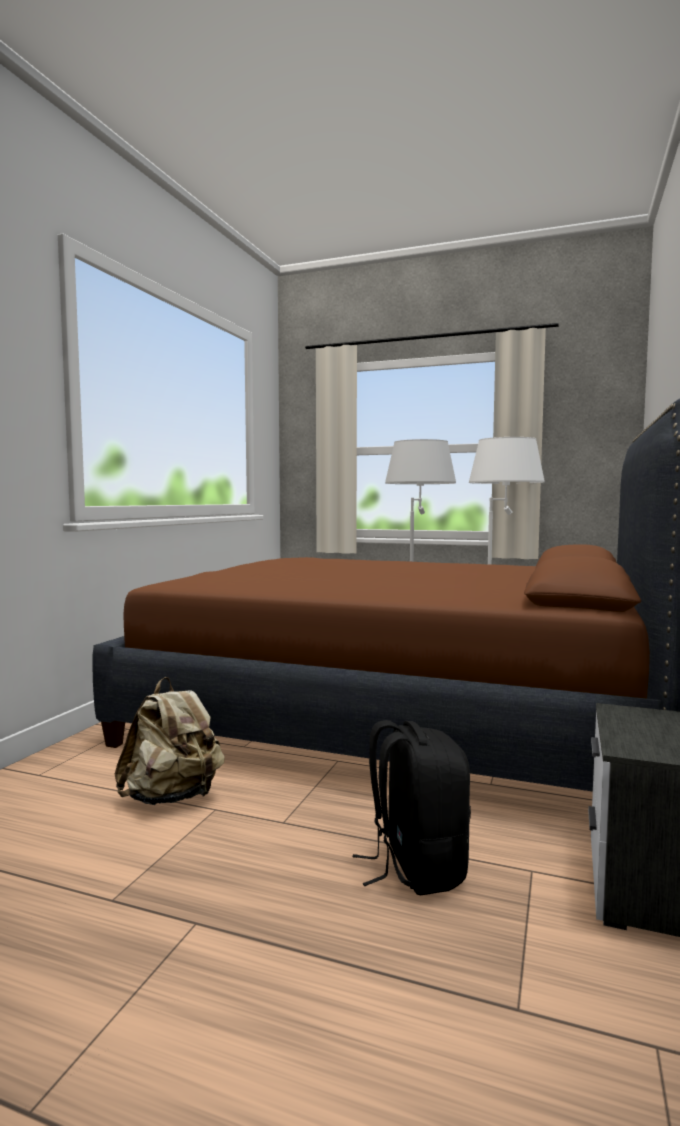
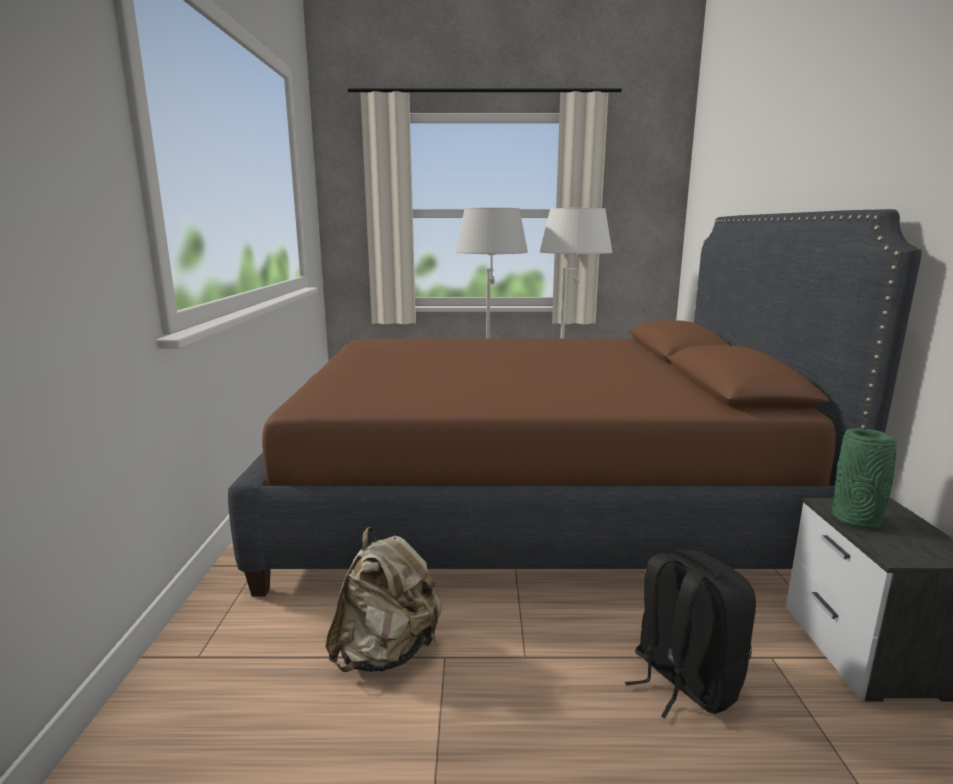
camera: 20 degrees left, 10 degrees up
(629, 723) = (857, 520): none -> green vase

